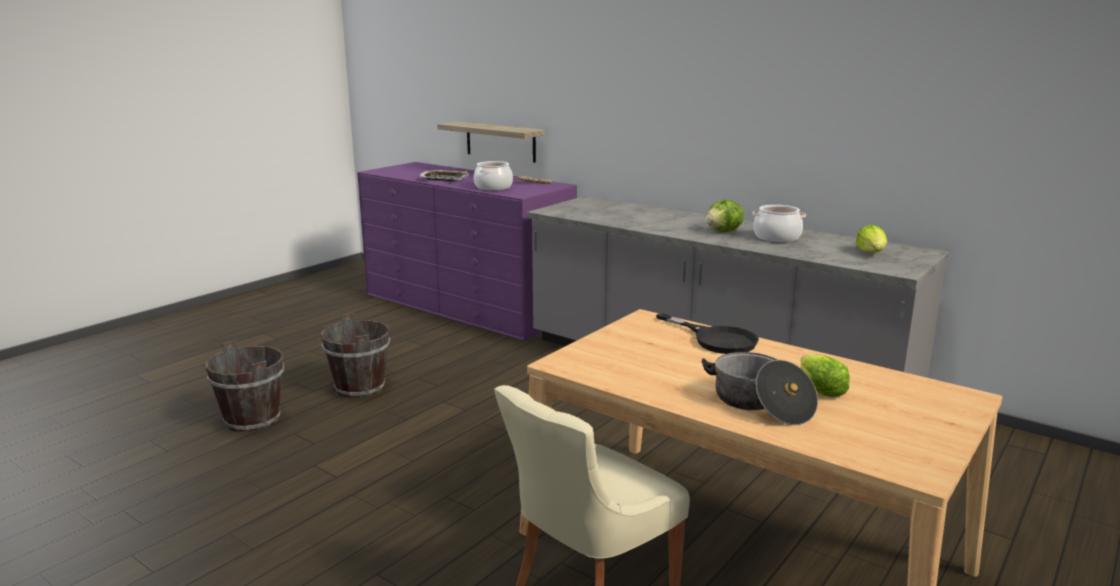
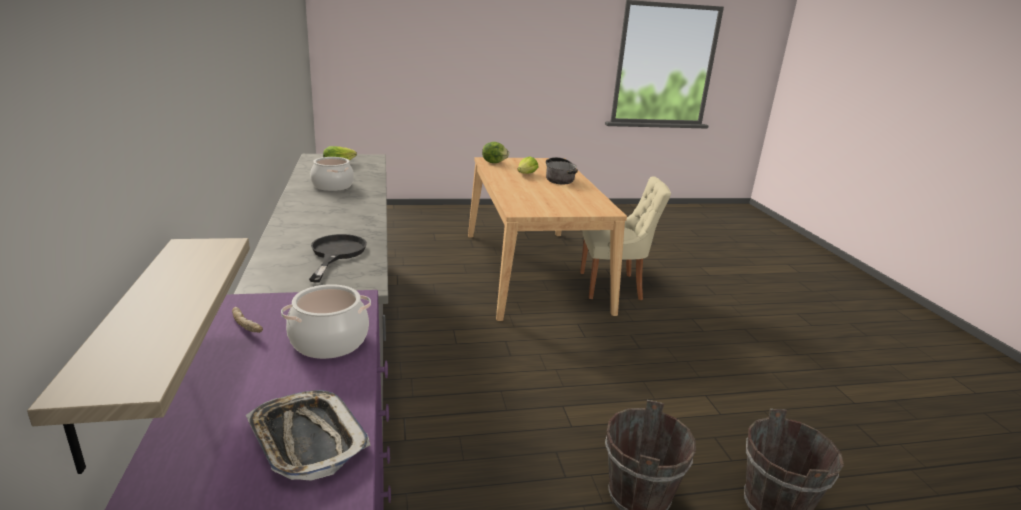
camera: 140 degrees left, 5 degrees up
(716, 339) = (513, 194): black frying pan -> black frying pan (336, 254)
(724, 231) = (338, 201): lettuce -> lettuce (494, 162)

